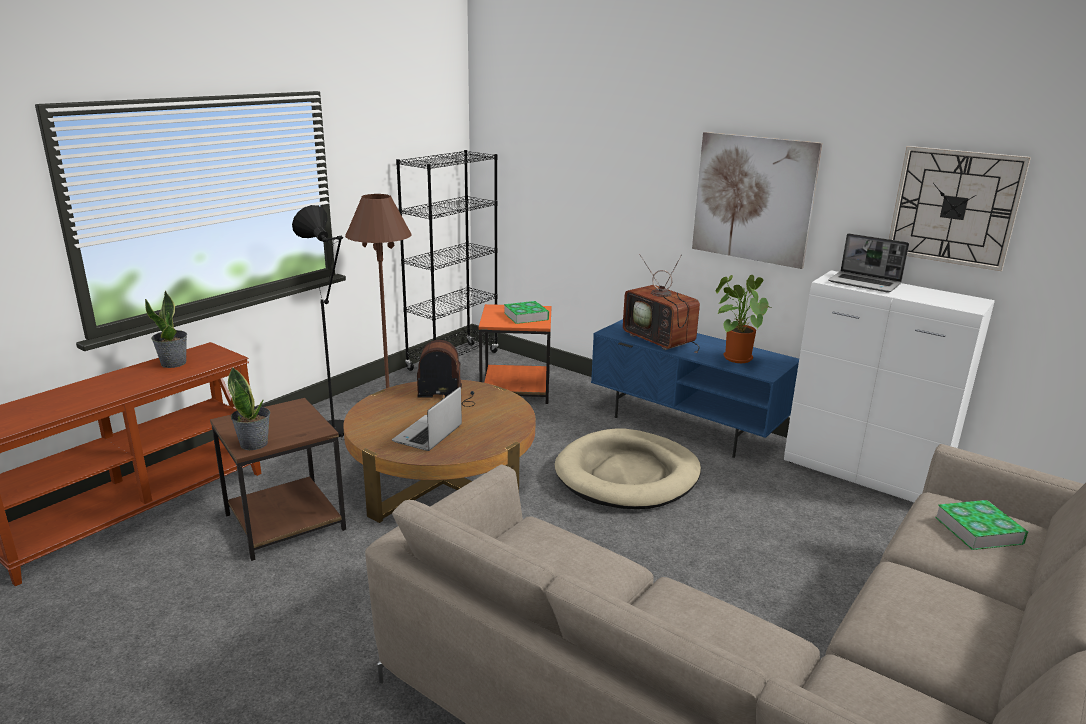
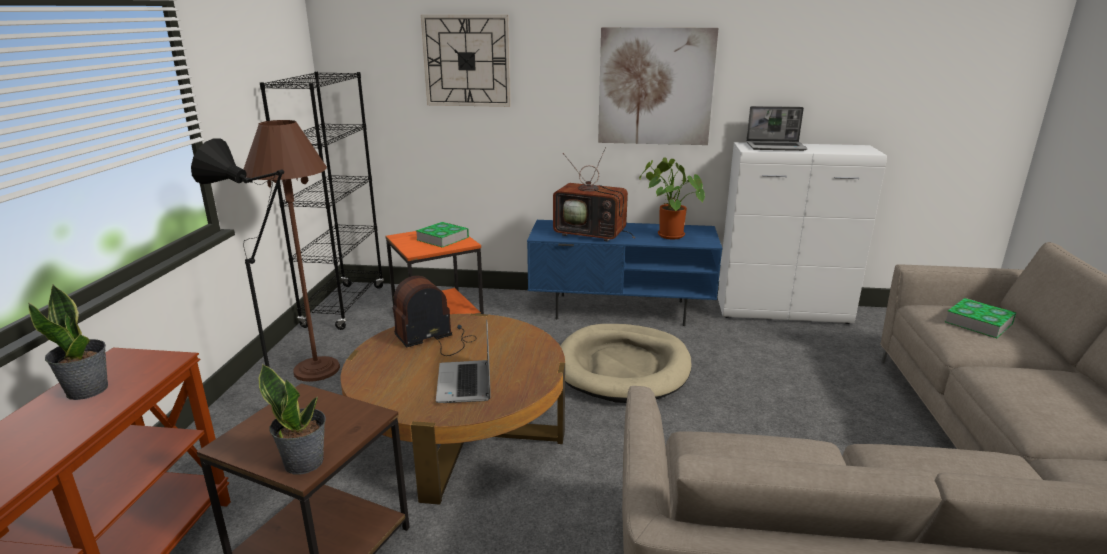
camera: 30 degrees left, 0 degrees up
(954, 207) = (834, 72): wall clock -> wall clock (467, 61)

